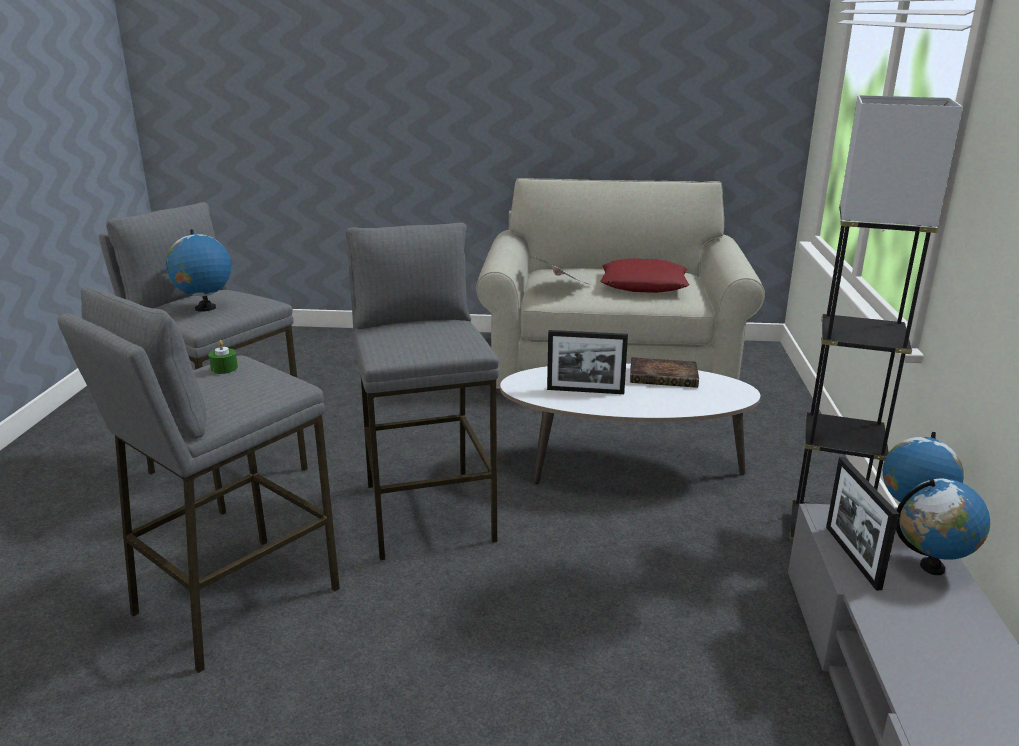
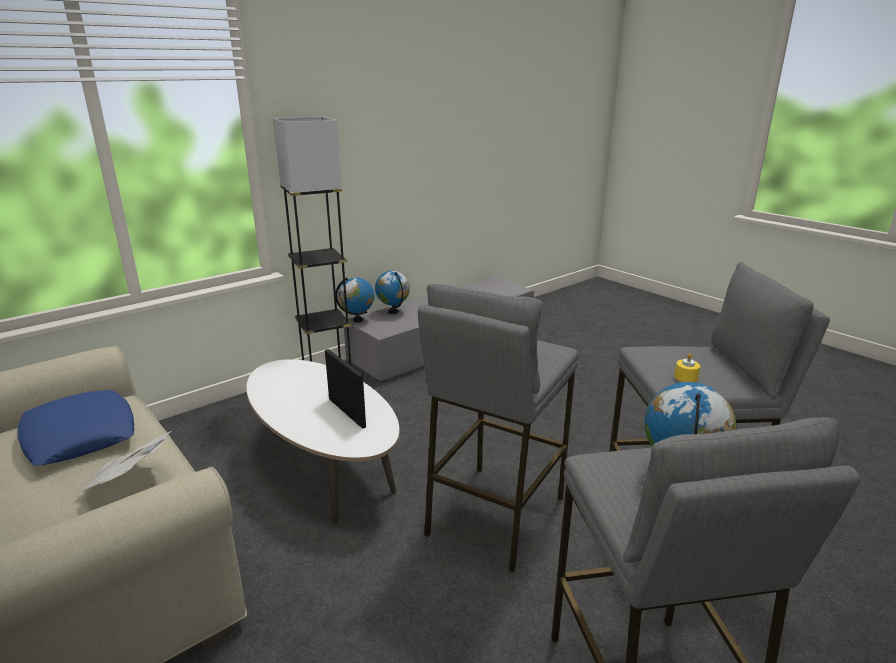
camera: 135 degrees left, 0 degrees up
(224, 368) = (686, 377): green candle -> yellow candle
(644, 285) = (79, 435): red pillow -> blue pillow
(665, 377) = (278, 396): book -> none
(852, 557) = (409, 323): picture frame -> none

